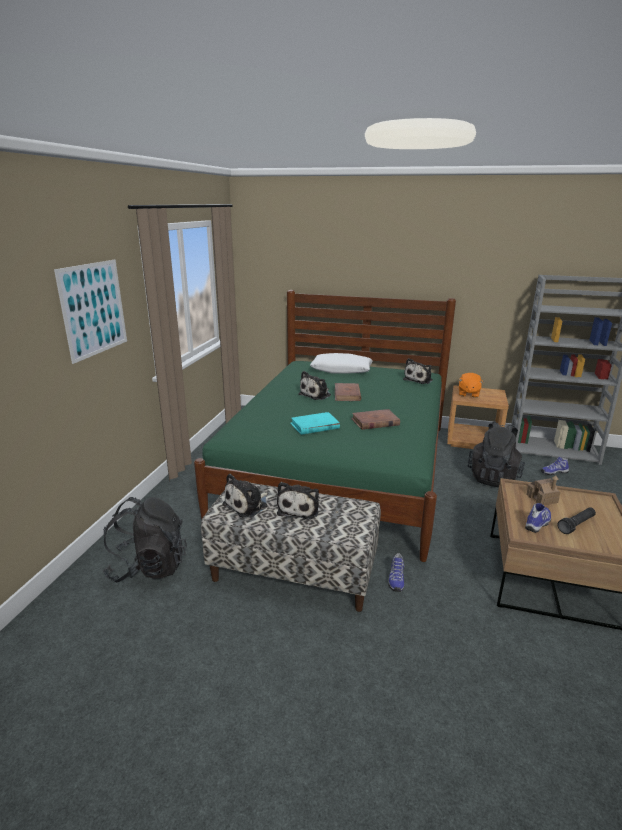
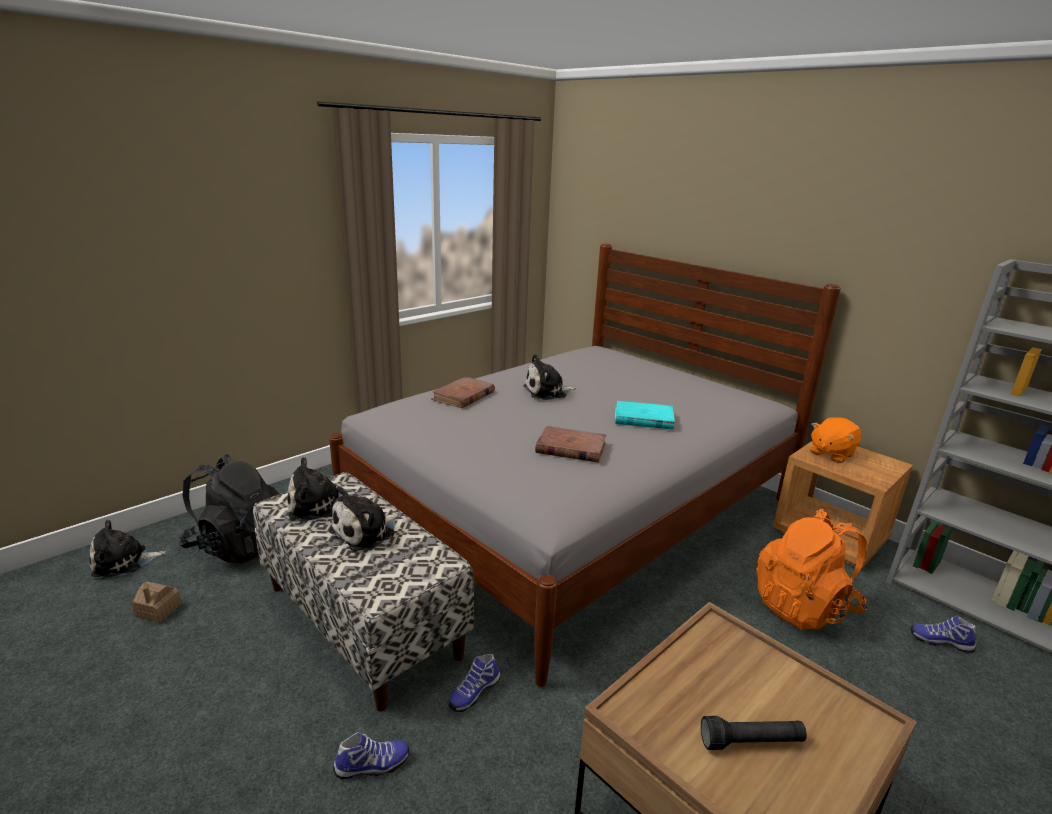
camera: 30 degrees right, 0 degrees up
(94, 309) = (255, 225): picture -> none
(314, 426) = (482, 430): turquoise book -> turquoise book (643, 419)
(340, 468) = (573, 508): green bed -> grey bed
(341, 370) = (634, 369): white pillow -> none
(347, 394) = (589, 402): brown book -> brown book (463, 396)
(419, 379) = (734, 408): plush toy -> plush toy (124, 562)
(493, 477) = (804, 606): black backpack -> orange backpack
(538, 523) = (679, 705): shoe -> shoe (372, 766)
(542, 499) = (744, 666): toy house -> toy house (158, 610)

